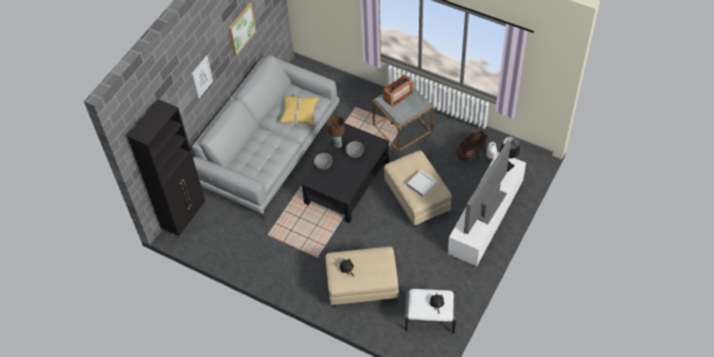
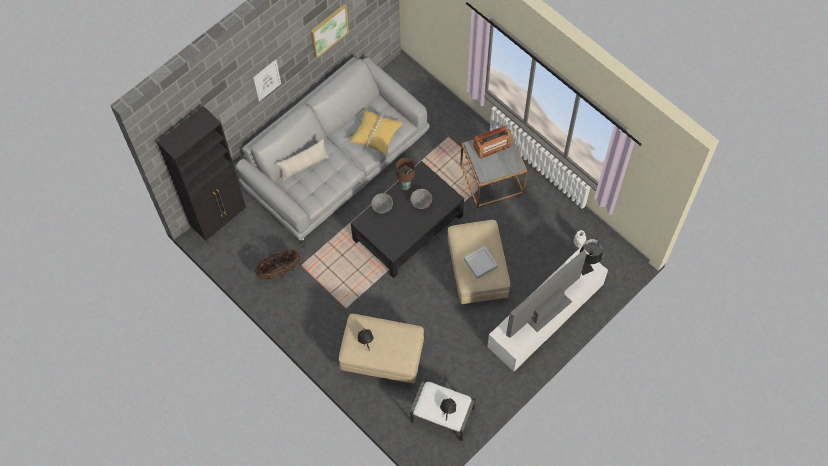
camera: 15 degrees right, 10 degrees up
(247, 151) = (304, 166): none -> beige pillow
(471, 153) = (557, 233): basket -> basket (279, 270)

